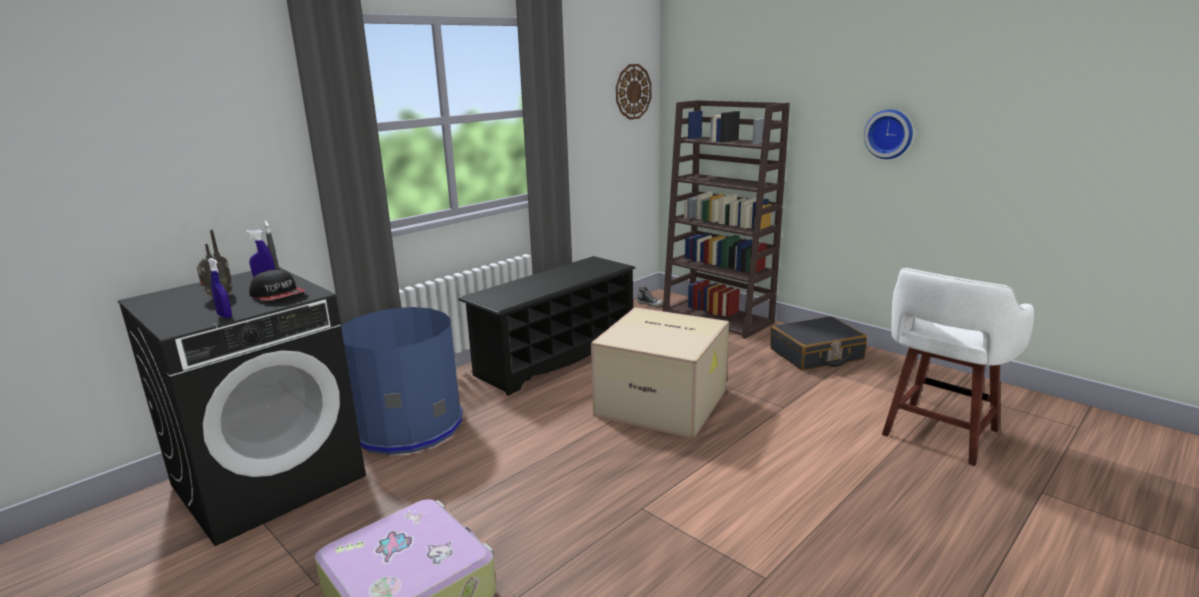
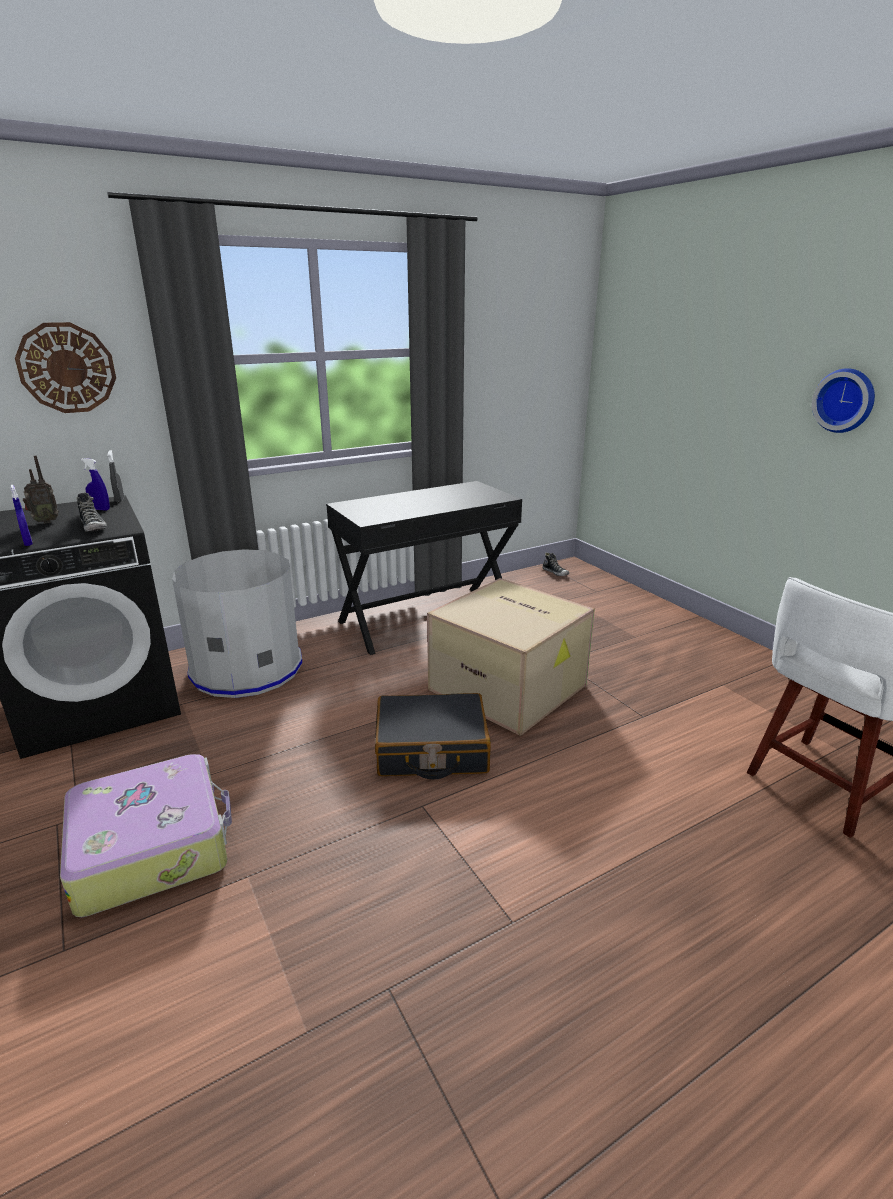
camera: 15 degrees right, 5 degrees up
(278, 295) = (94, 527): cap -> shoe
(408, 425) = (247, 668): blue trash can -> grey trash can
(556, 356) = (426, 618): black shoe rack -> black desk
(633, 91) = (557, 333): wall clock -> wall clock (67, 368)
(718, 318) = (623, 599): brown bookcase -> none
(816, 355) = (715, 659): black suitcase -> black suitcase (431, 750)

